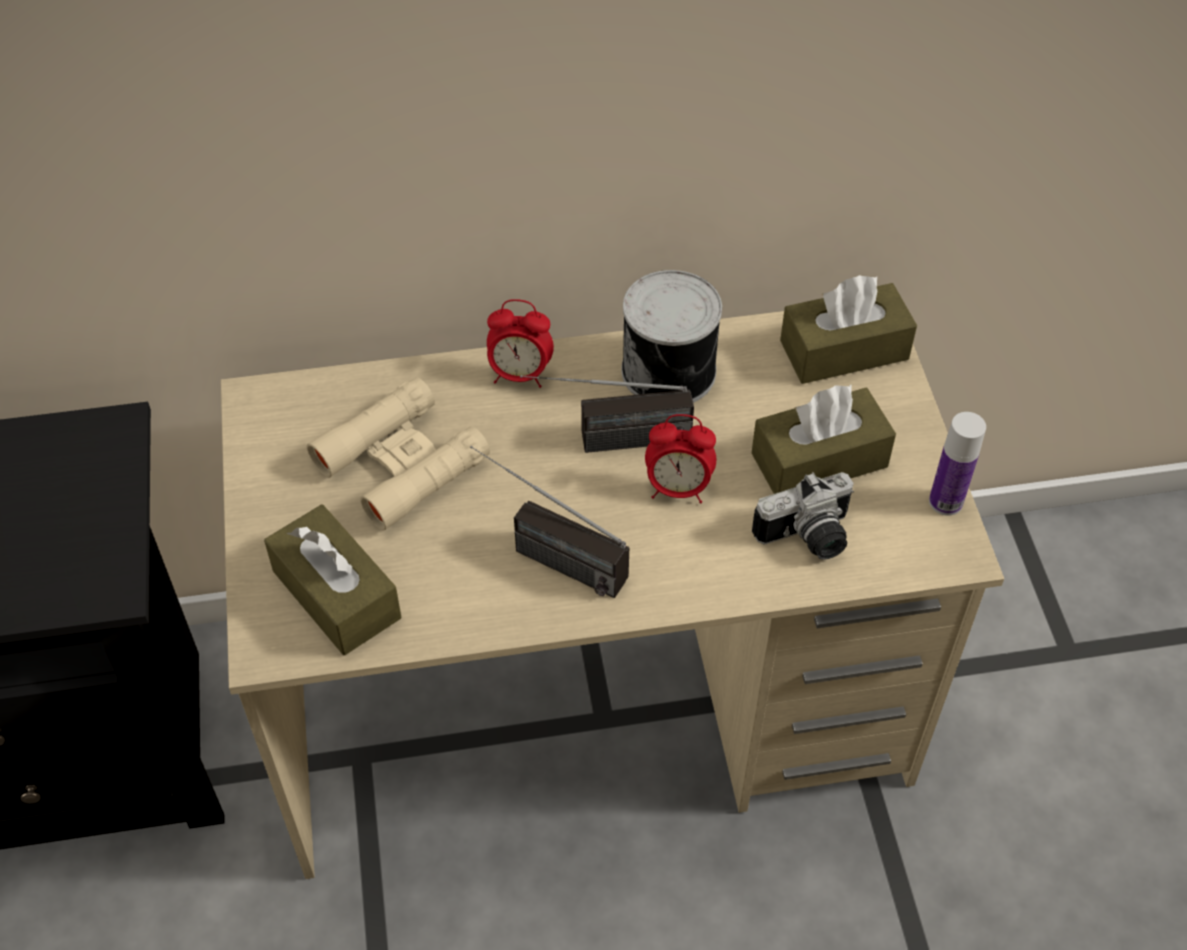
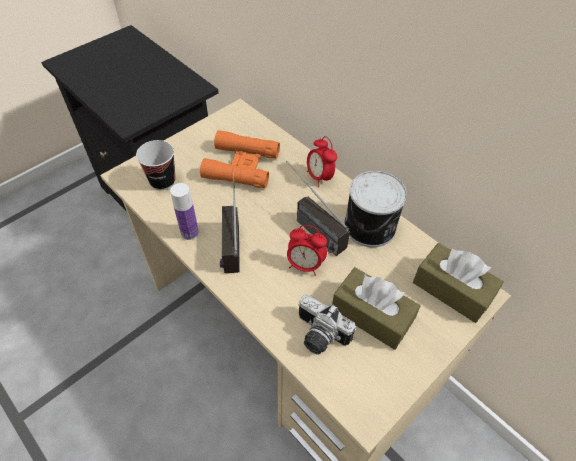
camera: 55 degrees right, 0 degrees up
(336, 594) = (162, 181): brown tissue box -> cup
(401, 463) = (241, 165): beige binoculars -> orange binoculars
(678, 488) = (305, 265): alarm clock -> alarm clock turned 45 degrees counterclockwise
(945, 502) = (396, 392): bottle -> bottle (190, 233)

